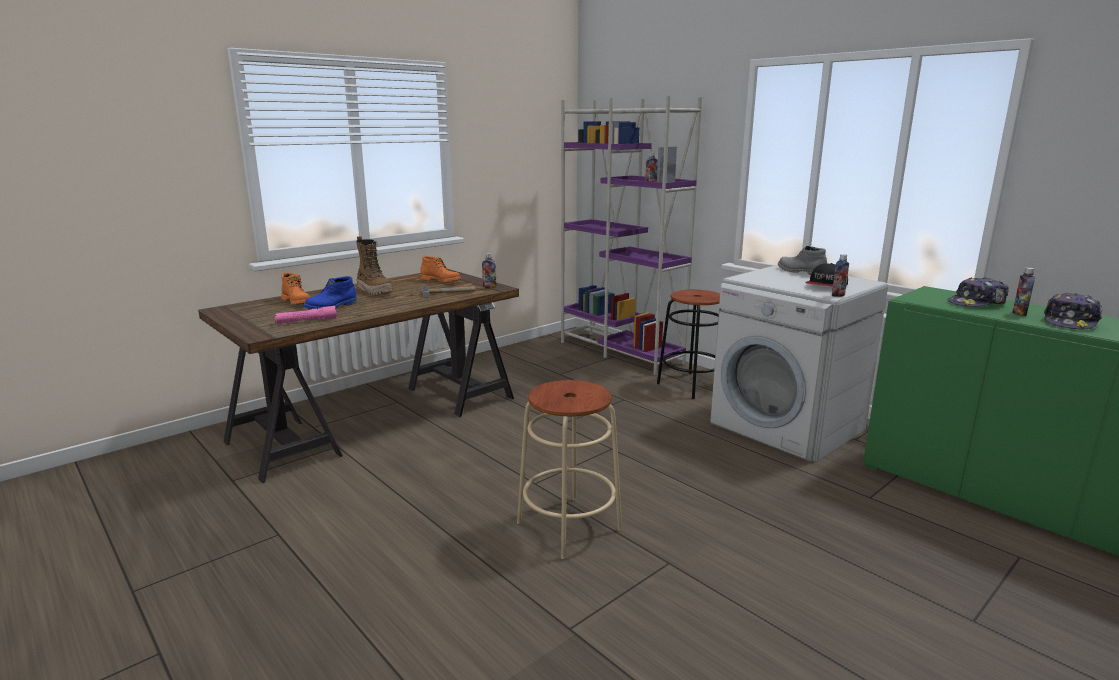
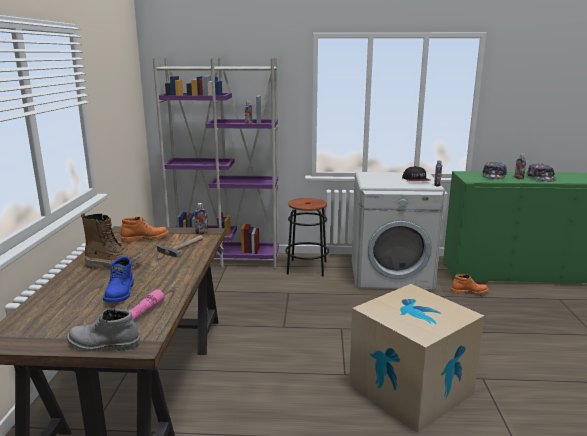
camera: 45 degrees left, 0 degrees up
(297, 302) = (68, 301): orange boot -> orange boot (469, 292)
(569, 526) = (410, 389): beige stool -> cardboard box
(800, 271) = (381, 174): grey boot -> grey boot (103, 344)

